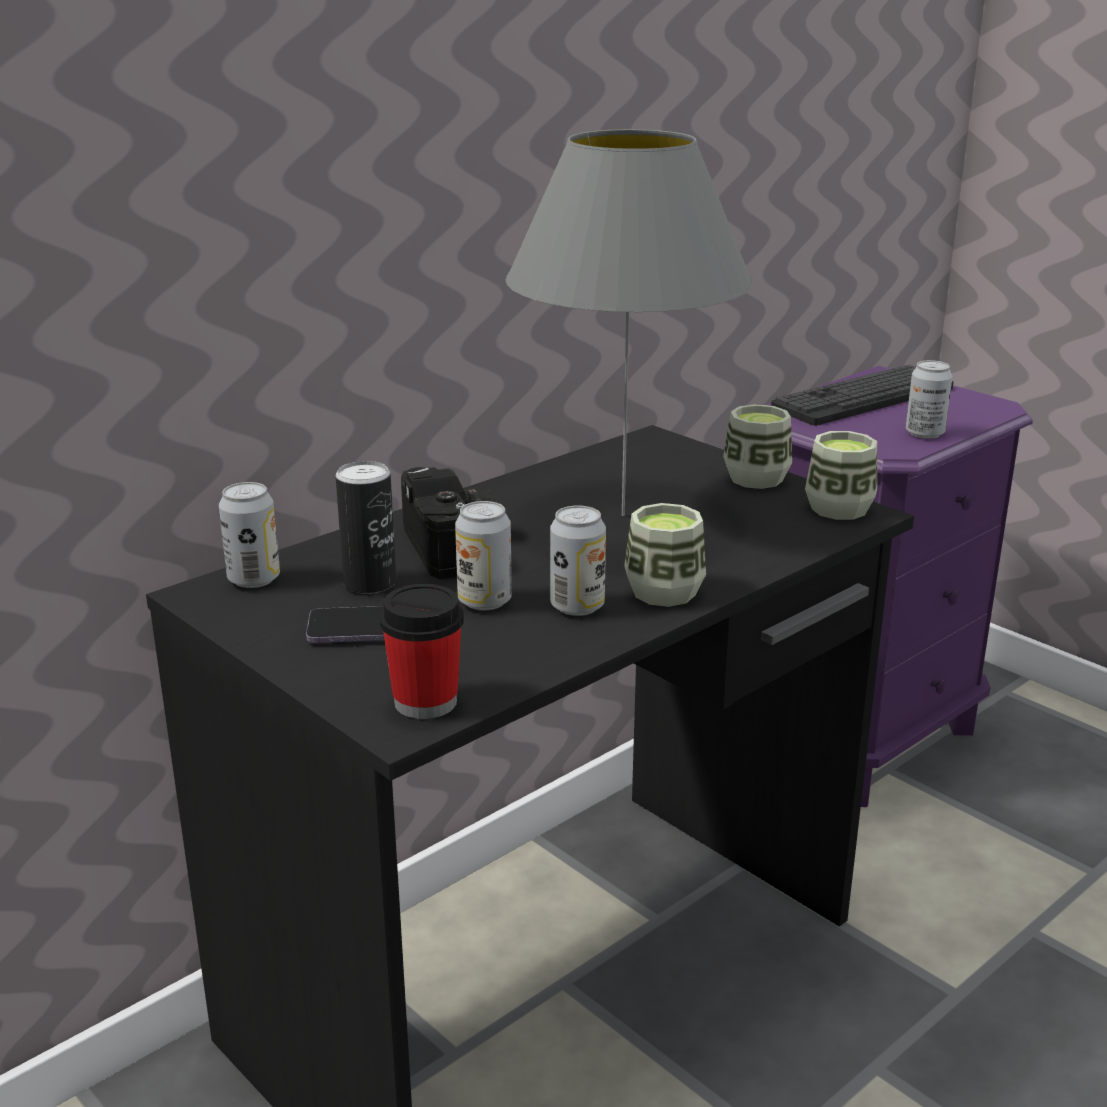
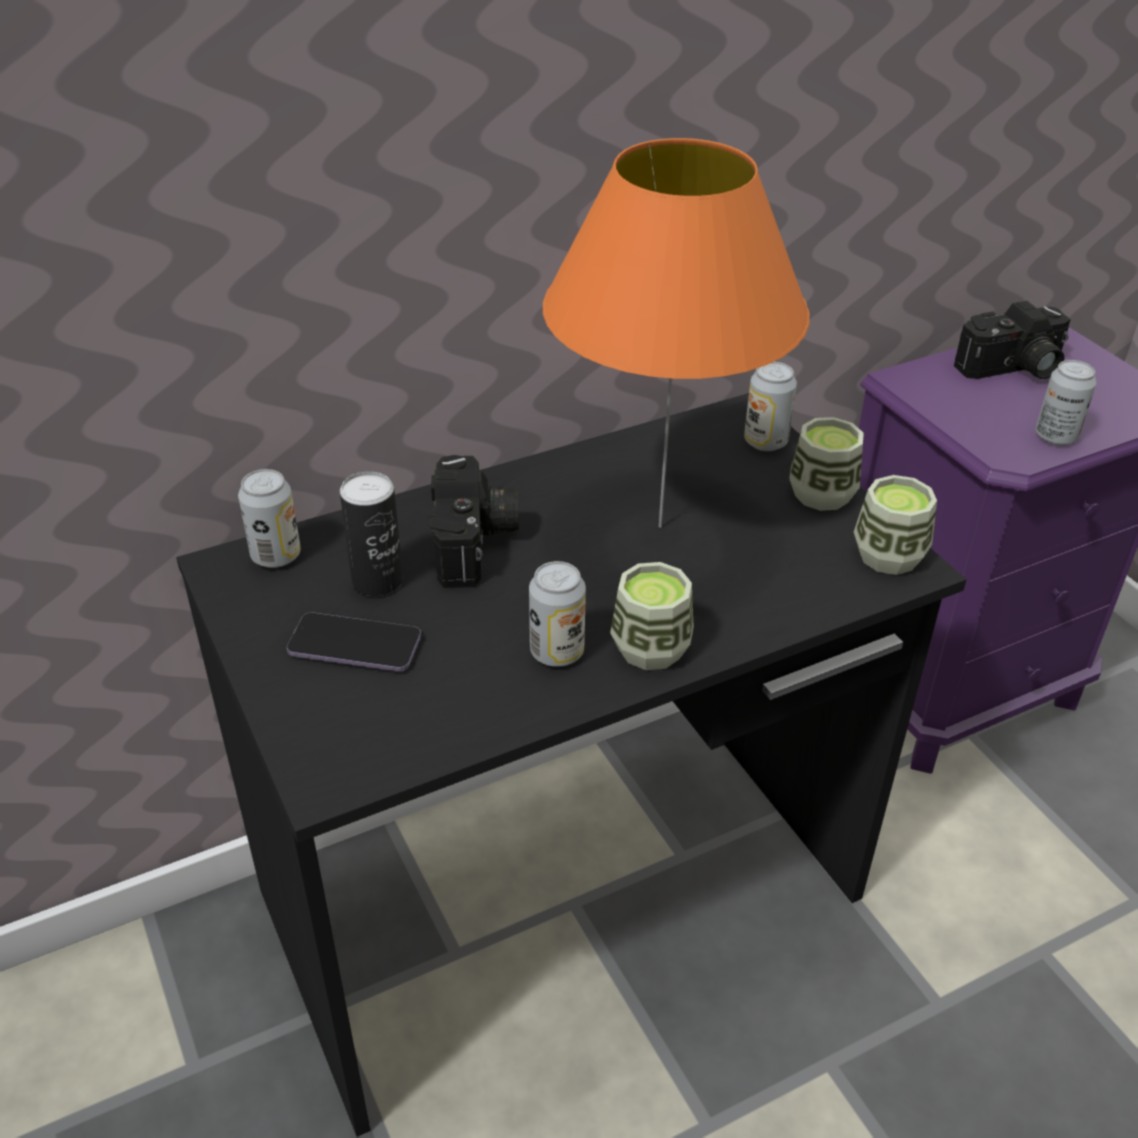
camera: 15 degrees right, 15 degrees up
(425, 702) = (360, 756): cup -> none
(484, 601) = (472, 627): can -> can (765, 441)
(623, 515) = (660, 526): grey table lamp -> orange table lamp
(863, 398) = (1013, 369): keyboard -> camera

